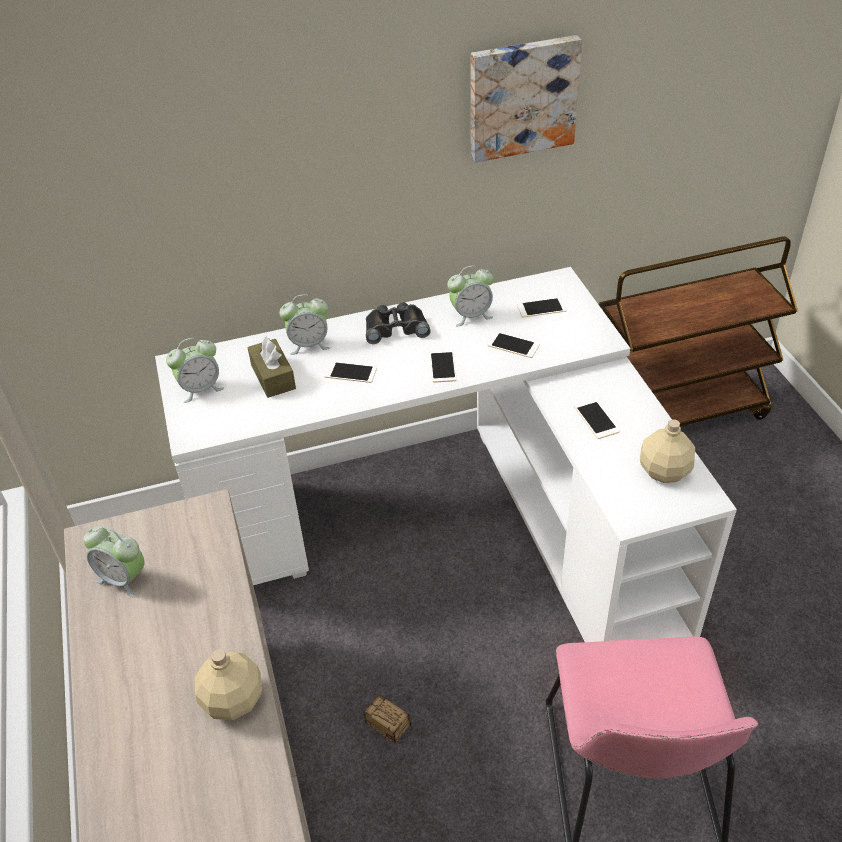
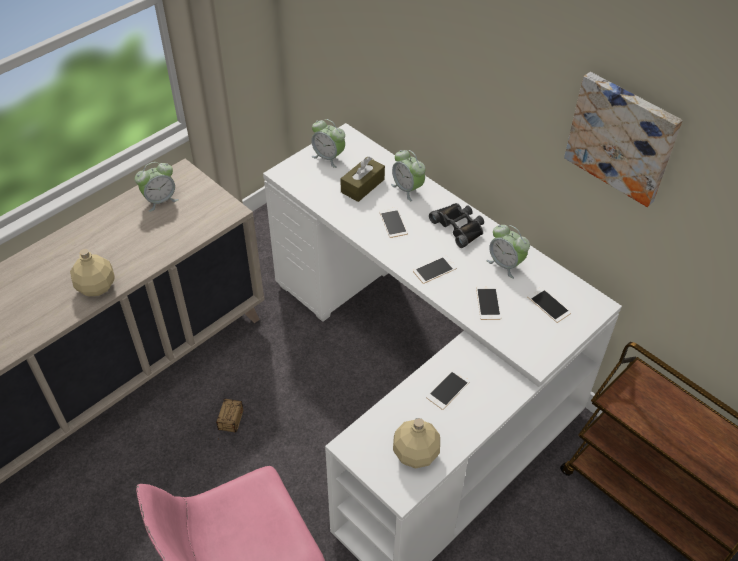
camera: 60 degrees right, 5 degrees up
(123, 579) = (160, 200): alarm clock -> alarm clock turned 120 degrees counterclockwise

